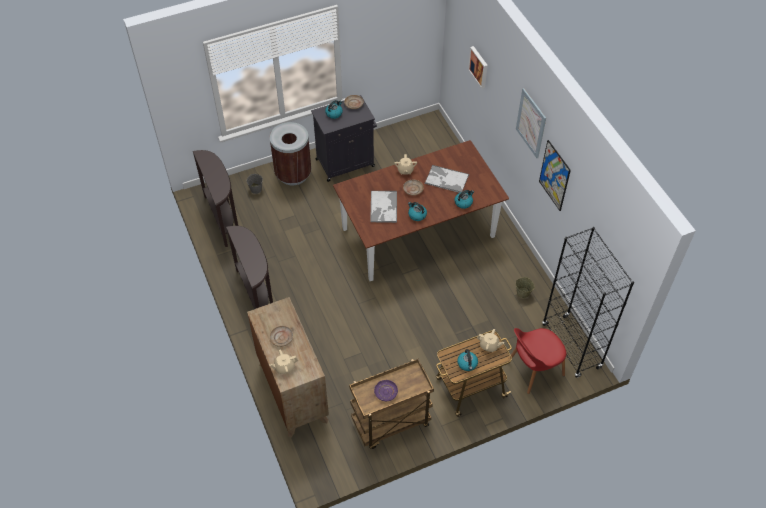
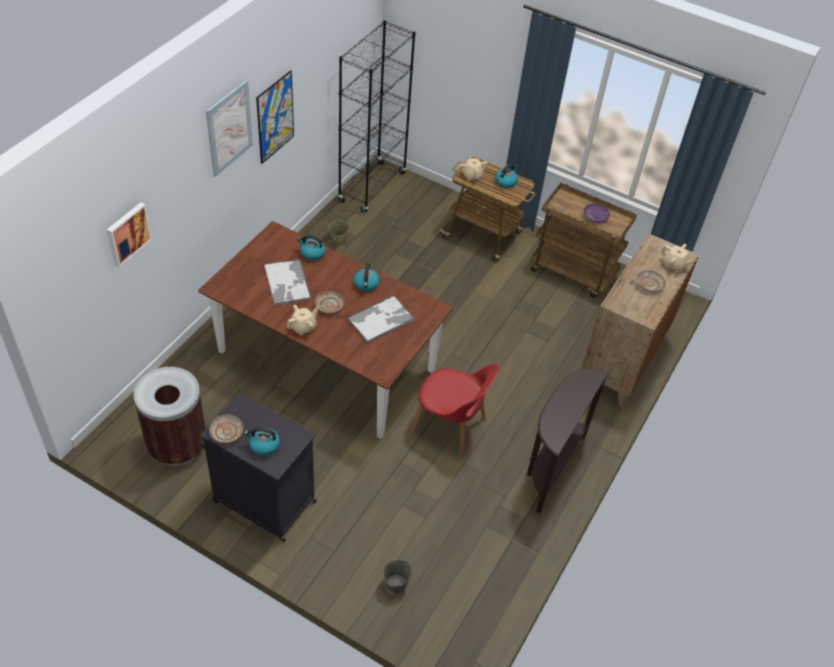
camera: 130 degrees left, 5 degrees down
(223, 218) = (478, 589): brown console table -> none
(293, 174) = (332, 554): brown trash can -> brown trash can (177, 446)
(533, 369) = (421, 202): red chair -> red chair (450, 427)

